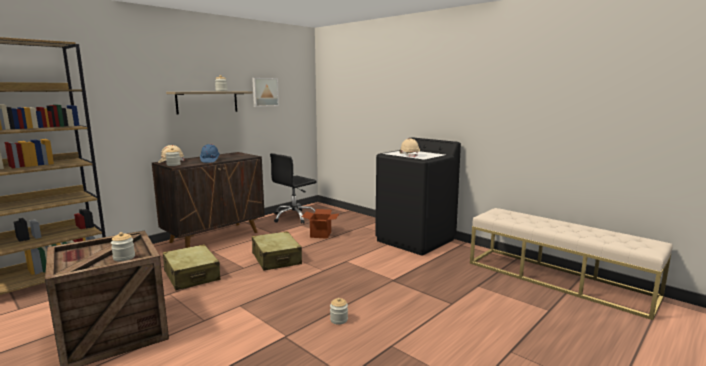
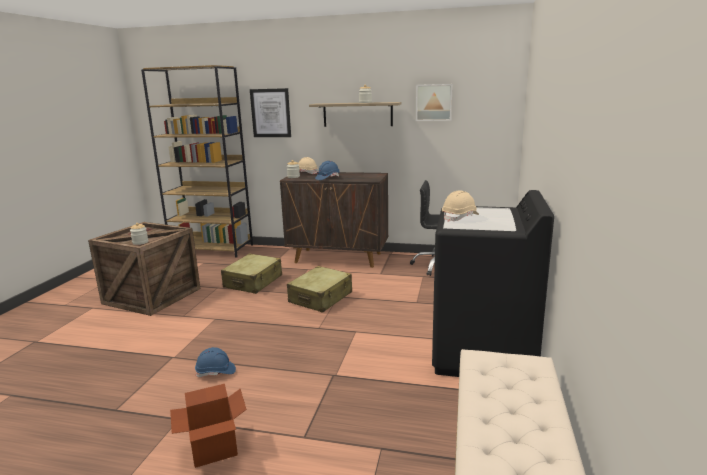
camera: 60 degrees right, 5 degrees up
(114, 101) = (270, 113): none -> picture
(320, 234) = (410, 294): cardboard box -> cardboard box (214, 448)
(339, 320) = (216, 372): jar -> blue hard hat

